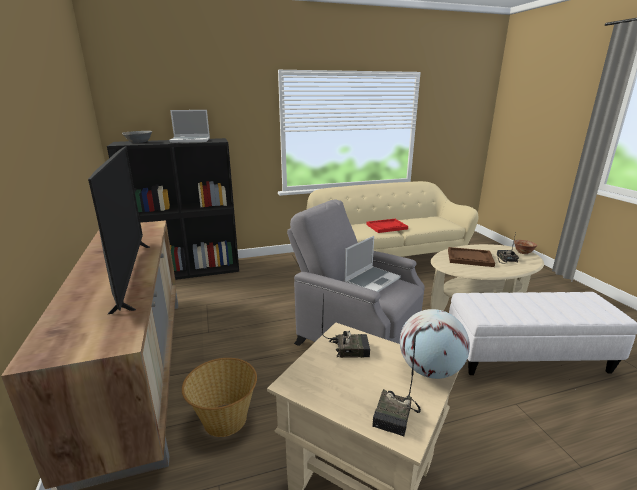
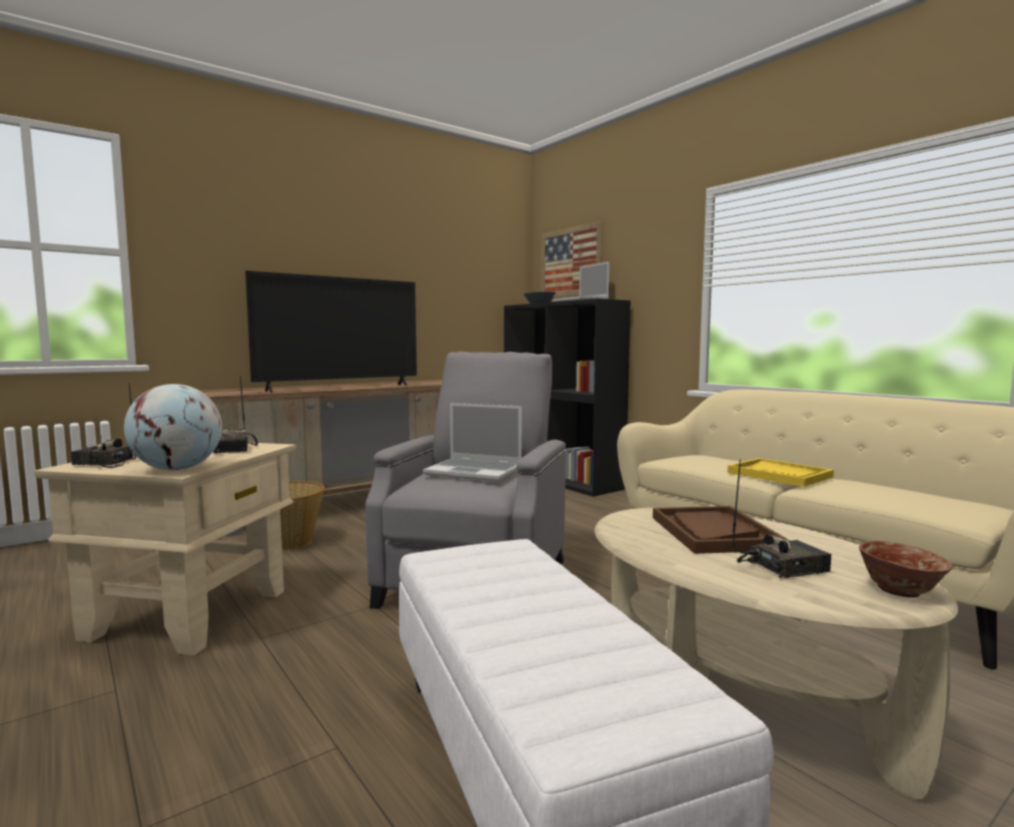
camera: 70 degrees right, 15 degrees down
(154, 104) = (571, 262): none -> picture
(386, 227) = (779, 475): red tray -> yellow tray

